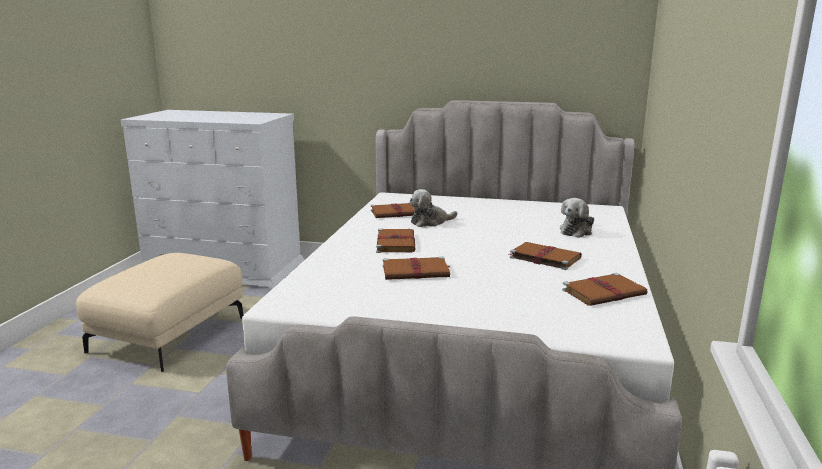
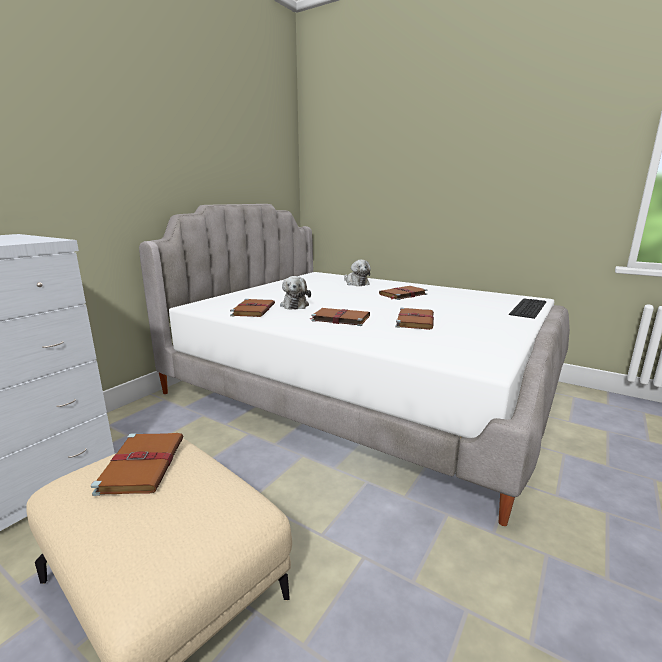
camera: 70 degrees left, 0 degrees up
(562, 333) = (527, 307): none -> keyboard
(604, 292) = (466, 294): brown book -> brown book (143, 464)

